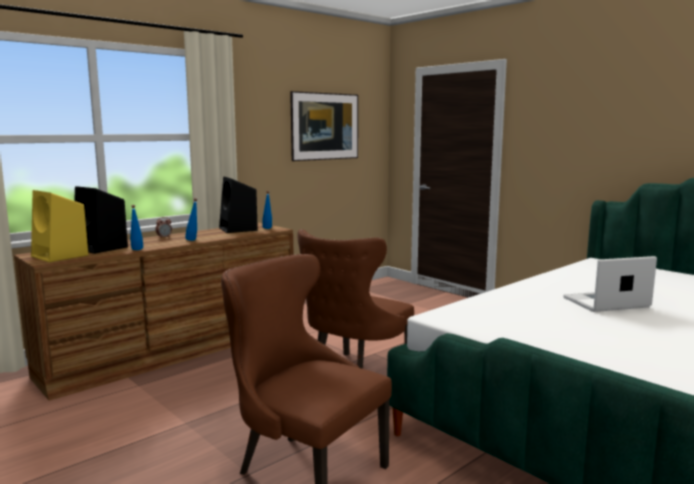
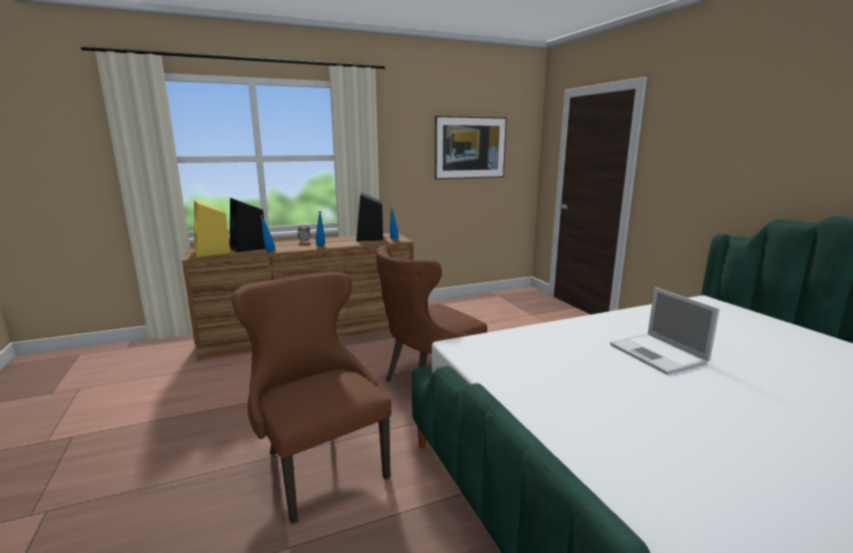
camera: 20 degrees right, 5 degrees up
(605, 303) = (659, 354): laptop -> laptop turned 120 degrees counterclockwise

